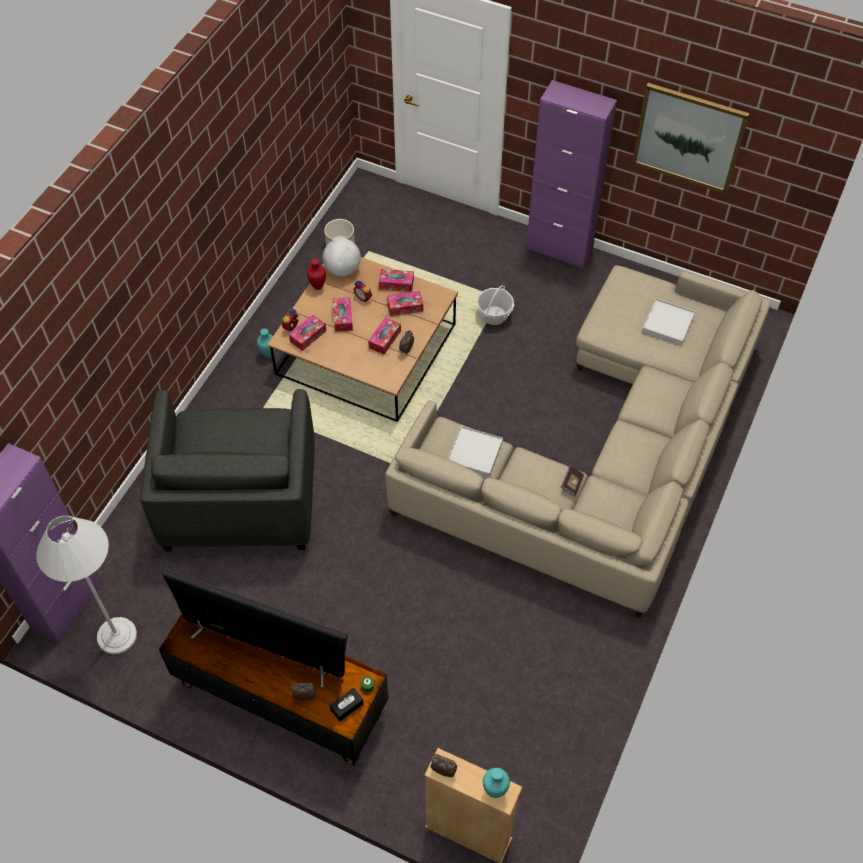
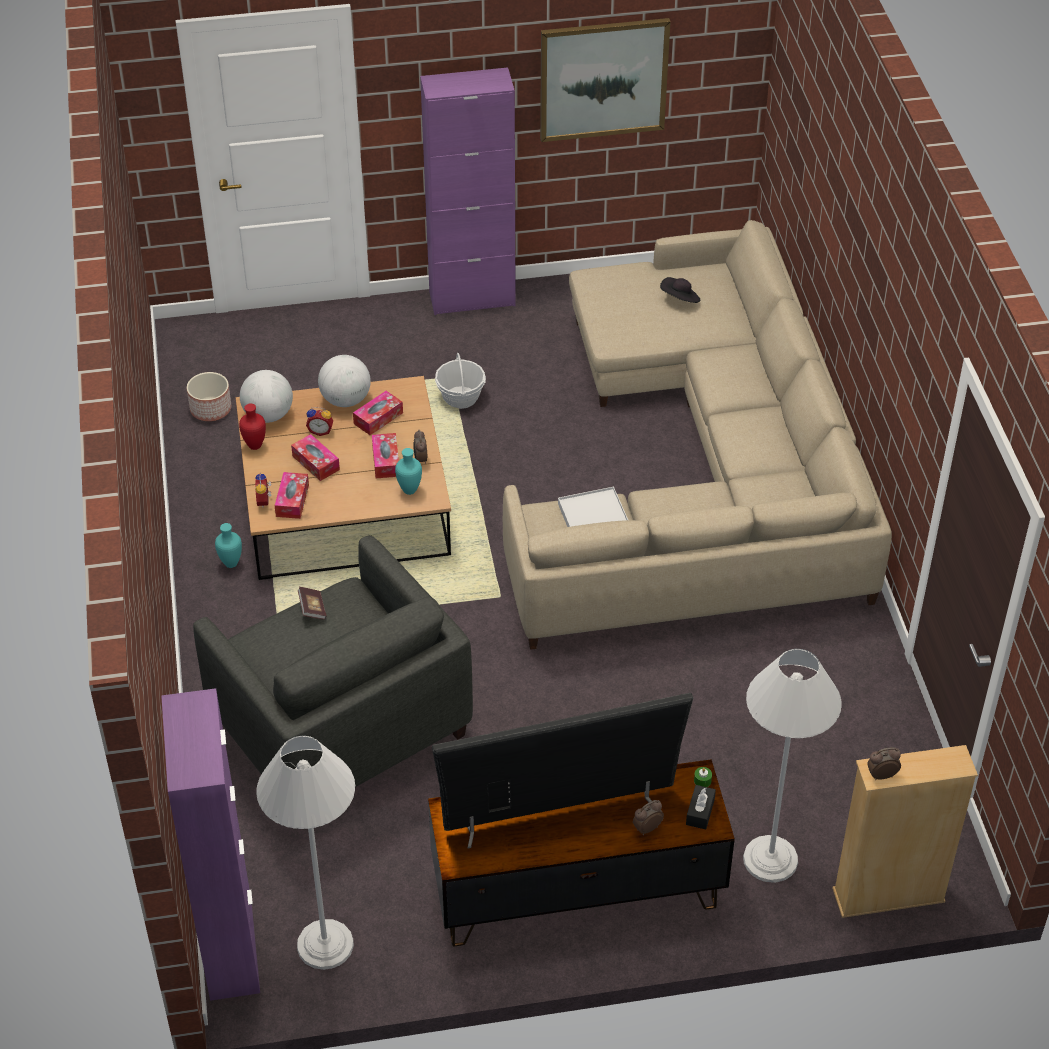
camera: 35 degrees left, 10 degrees down
(396, 284) = (345, 400): tissue box -> globe
(415, 755) = (770, 859): none -> white floor lamp
(495, 792) = (946, 763): turquoise vase -> turquoise vase (410, 491)
(572, 484) = (720, 496): book -> book (312, 609)
(668, 323) = (680, 299): white tray -> black hat

